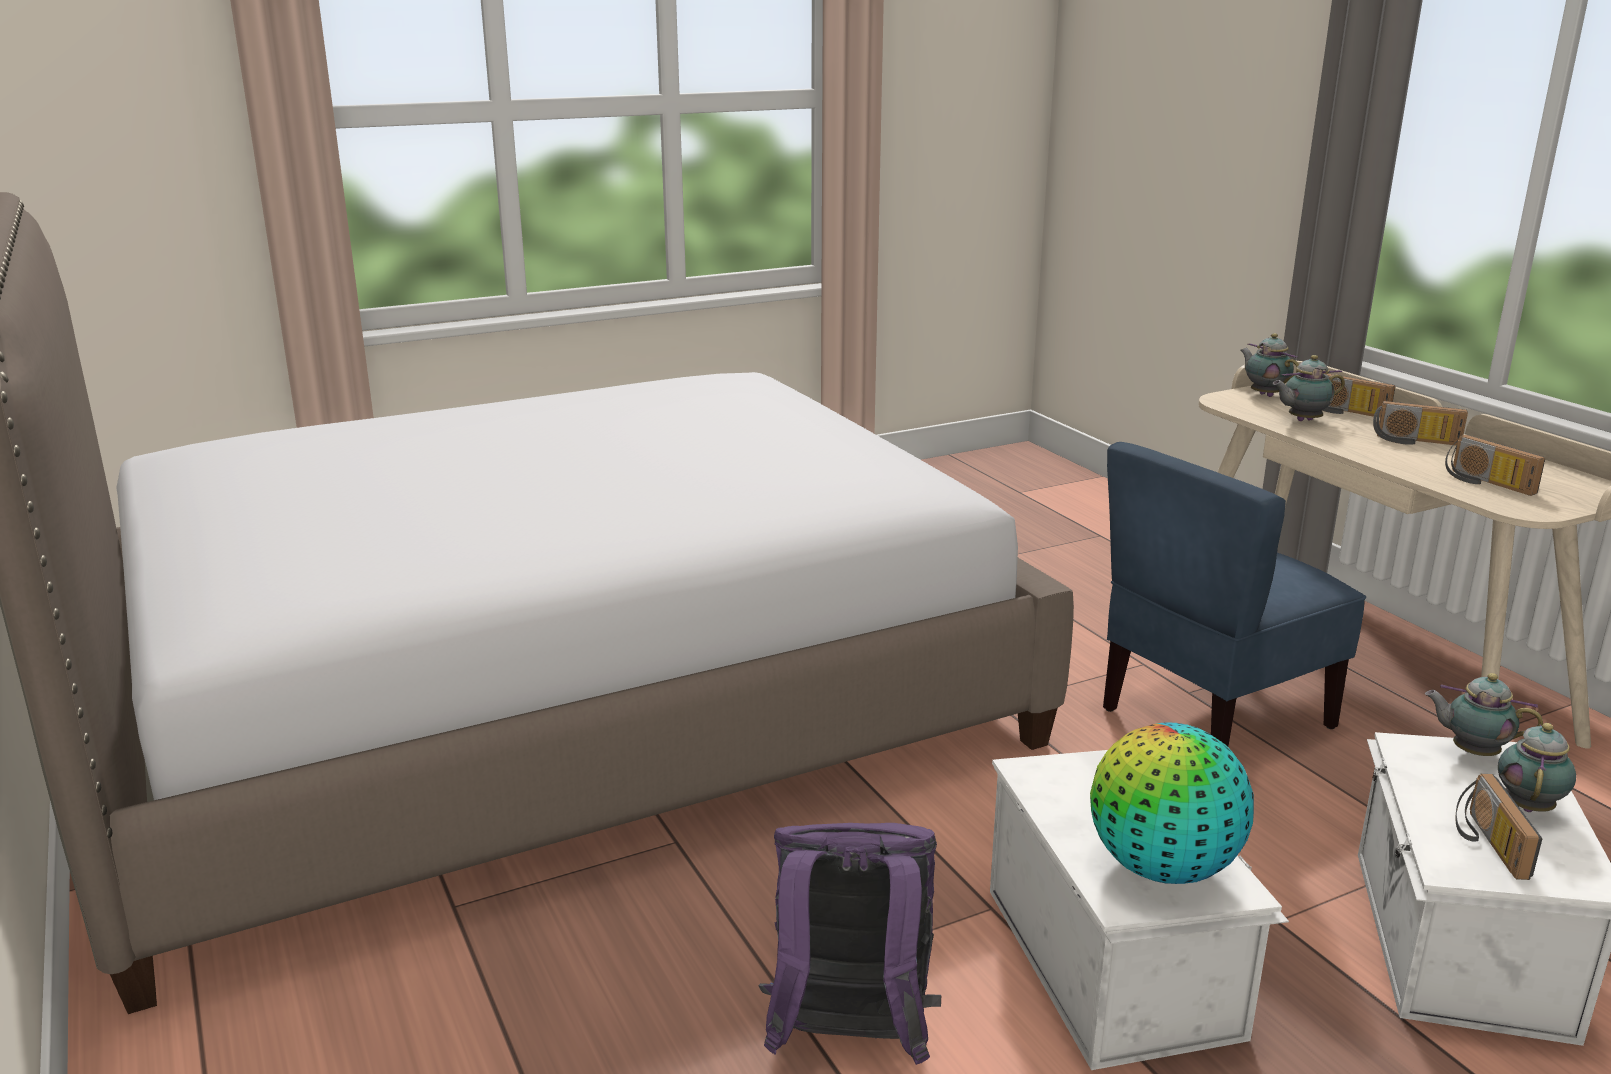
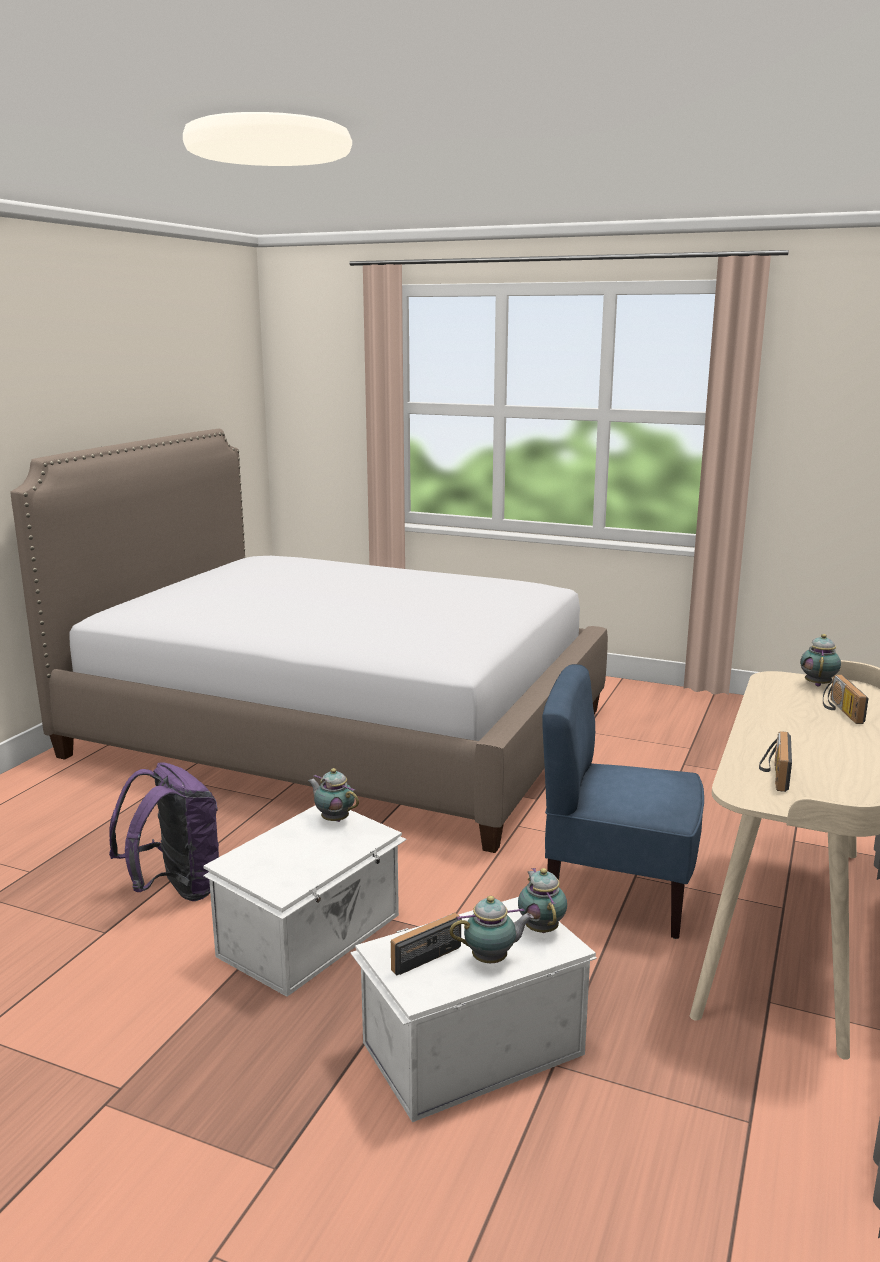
camera: 50 degrees right, 5 degrees down
(1162, 868) = (274, 866): globe -> none
(1302, 420) = (784, 703): teapot -> teapot (333, 819)
(1415, 441) = (821, 740): radio -> none

